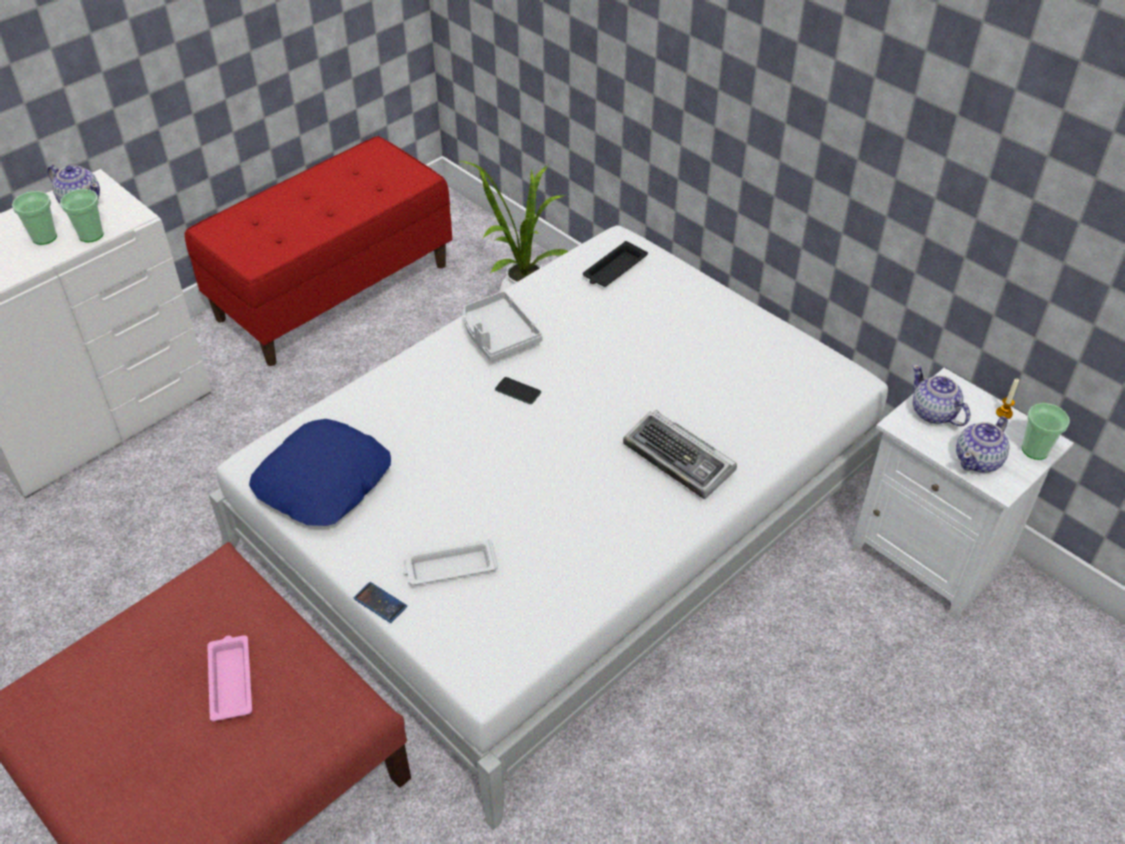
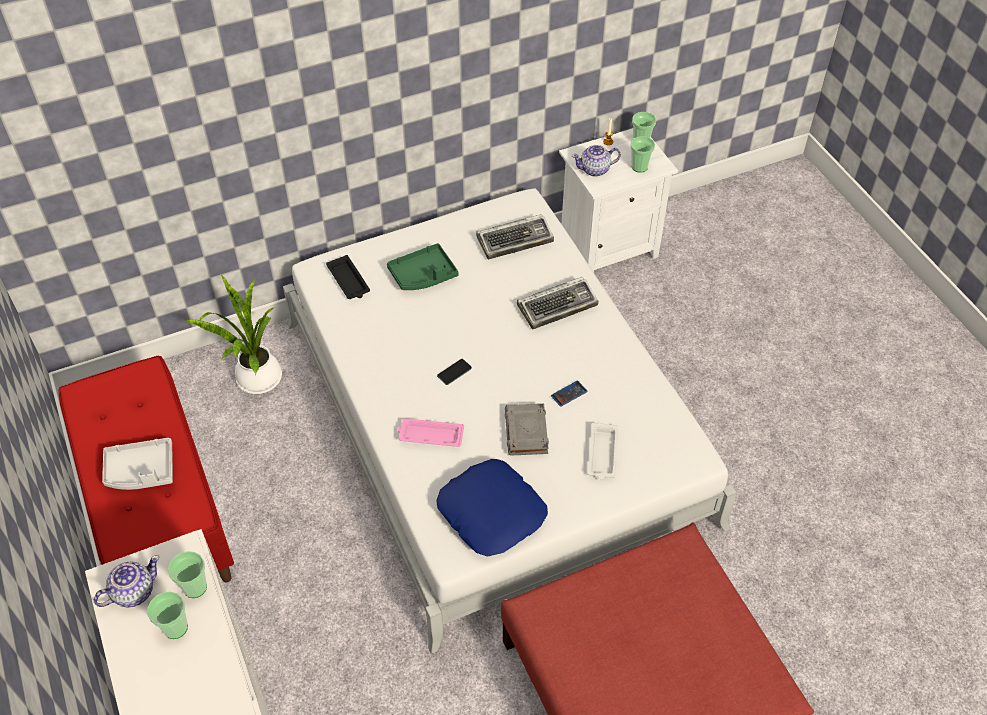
camera: 70 degrees left, 5 degrees up
(231, 680) = (640, 614): pink tray -> pink tray (430, 435)
(380, 603) = (619, 501): phone -> phone (569, 394)
(453, 481) = (526, 432): none -> grey book
(498, 335) = (387, 368): grey tray -> grey tray (141, 471)
(657, 323) = (423, 275): none -> green tray
(768, 386) = (515, 240): none -> keyboard
(978, 460) = (639, 167): teapot -> cup

